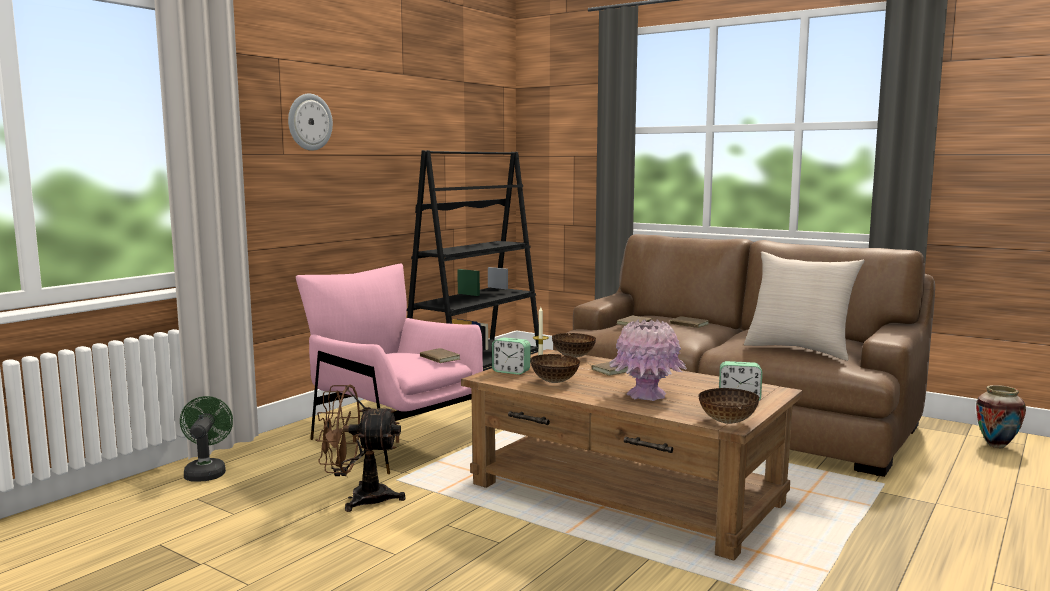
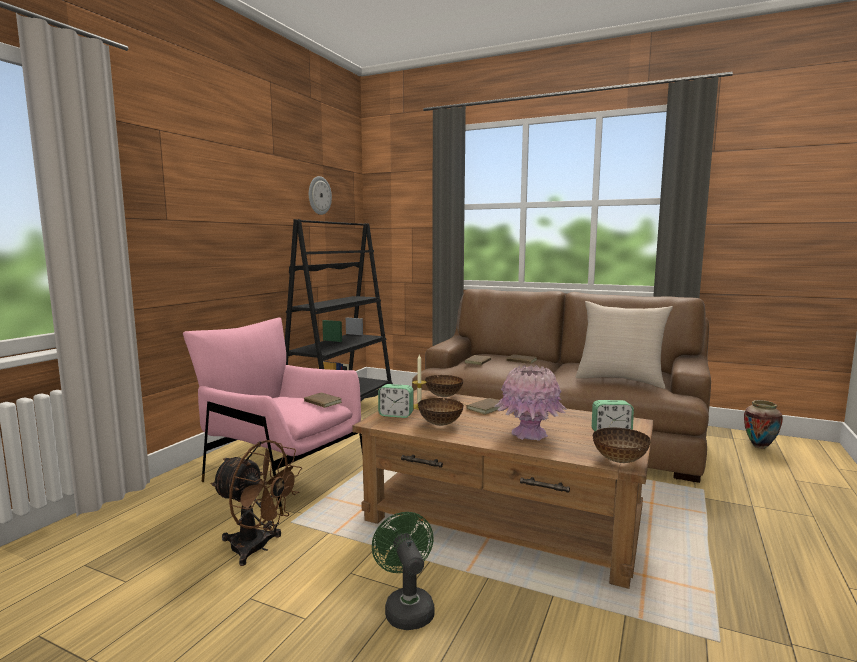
camera: 10 degrees left, 0 degrees up
(206, 472) = (96, 529): green fan -> green fan (406, 607)
(309, 122) = (191, 191): wall clock -> wall clock (319, 195)
(359, 498) = (258, 548): brown fan -> brown fan turned 150 degrees counterclockwise

